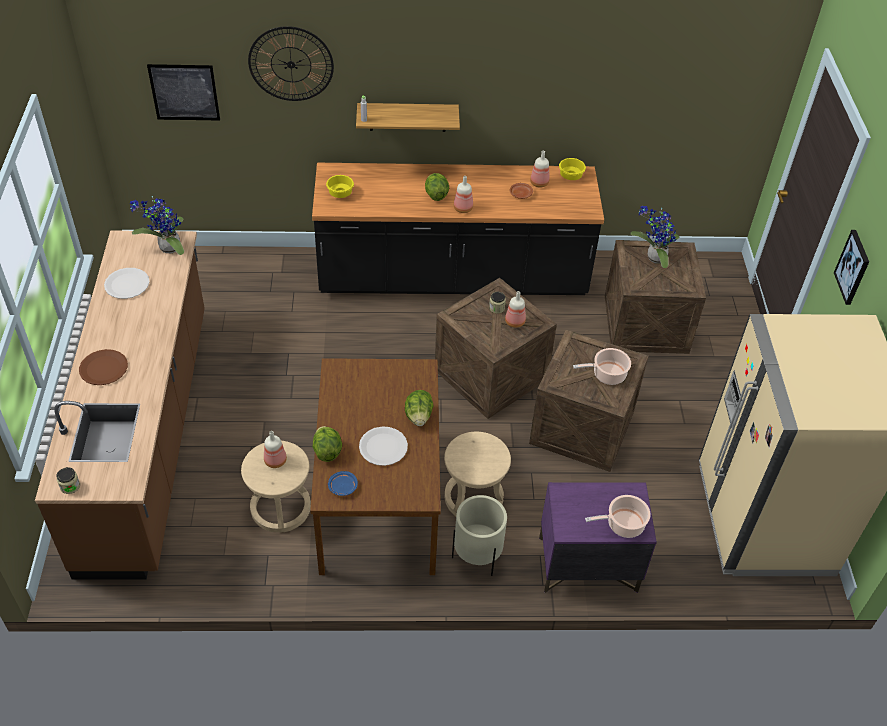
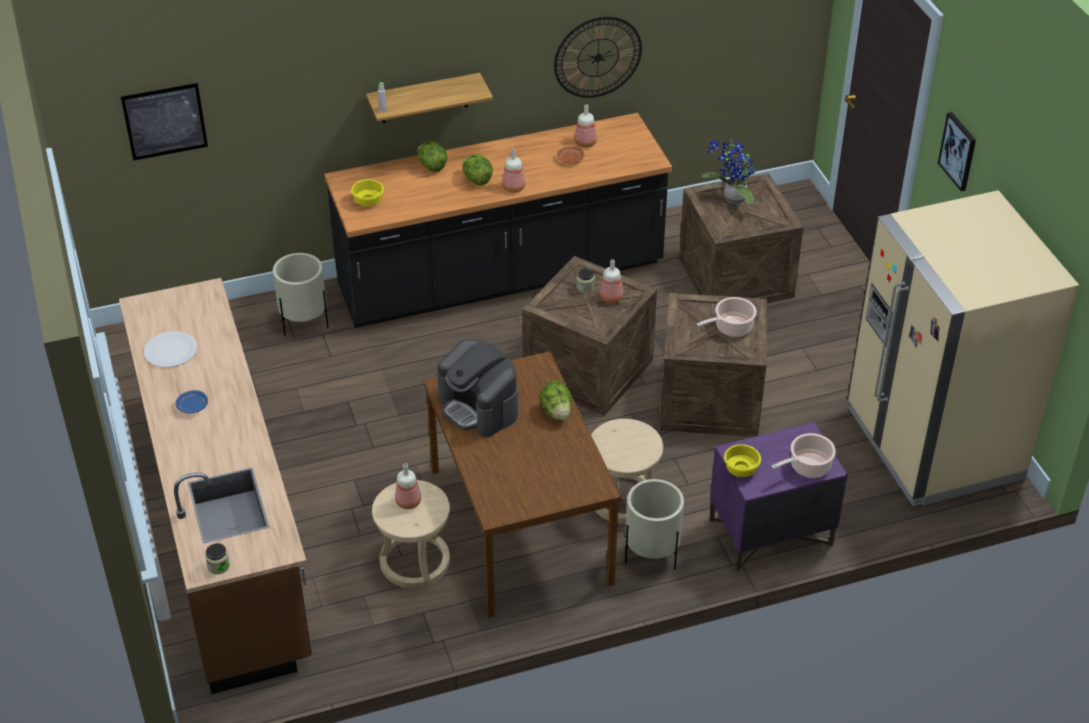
camera: 15 degrees left, 5 degrees down
(104, 368) = (191, 442): brown plate -> none
(167, 249) = (197, 303): potted plant -> none
(283, 279) = (304, 323): none -> beige planter
(291, 64) = (288, 64): wall clock -> wall clock (598, 57)
(327, 451) = (474, 469): lettuce -> lettuce (431, 166)
(342, 487) = (508, 499): blue plate -> blue plate (192, 407)
(356, 395) = (479, 407): none -> coffee machine
(383, 447) = (532, 450): white plate -> none
(570, 175) = (615, 128): yellow bowl -> yellow bowl (740, 469)

